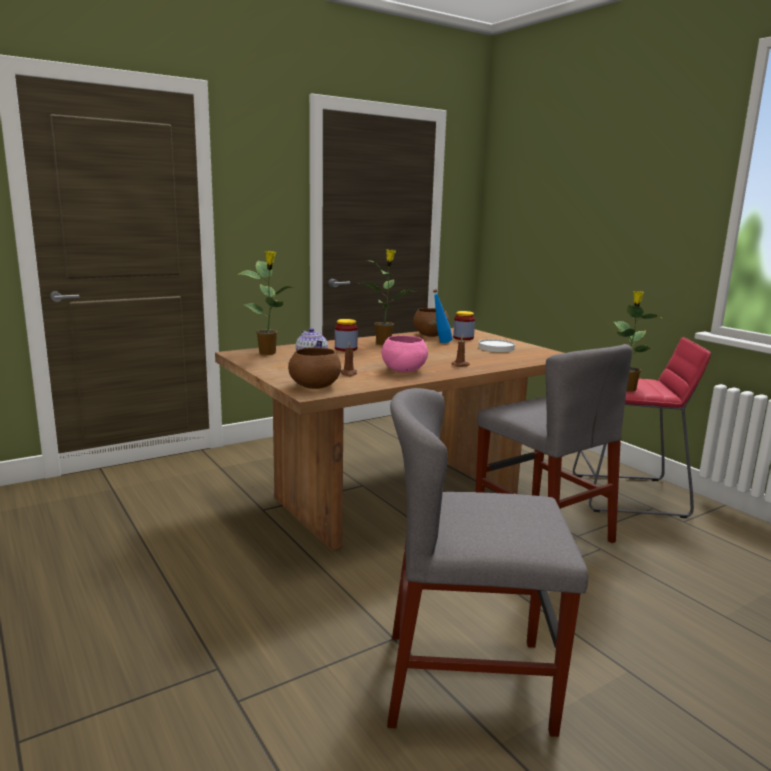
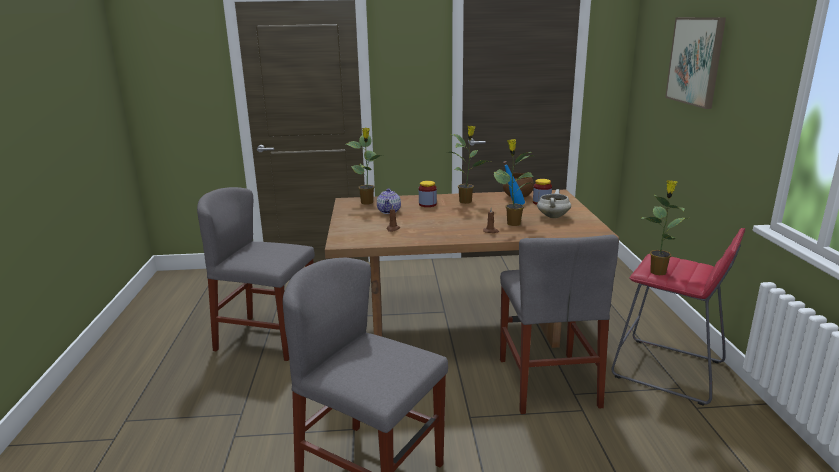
camera: 30 degrees right, 5 degrees up
(157, 562) = (267, 338): none -> grey chair
(315, 387) = (352, 238): brown bowl -> none
(403, 371) = (436, 231): pink bowl -> none
(469, 357) = (512, 223): none -> potted plant
(496, 348) = (552, 216): white plate -> white cooking pot
(582, 186) = (695, 61): none -> picture

